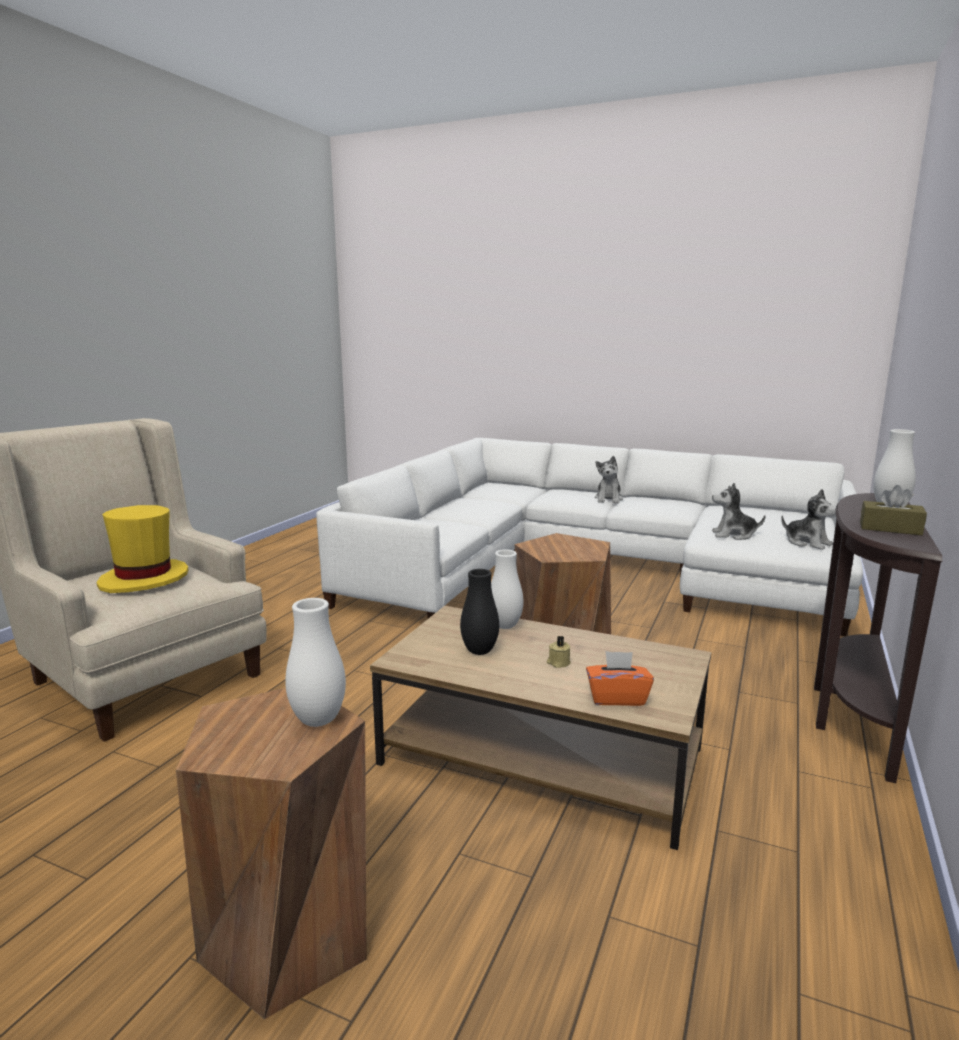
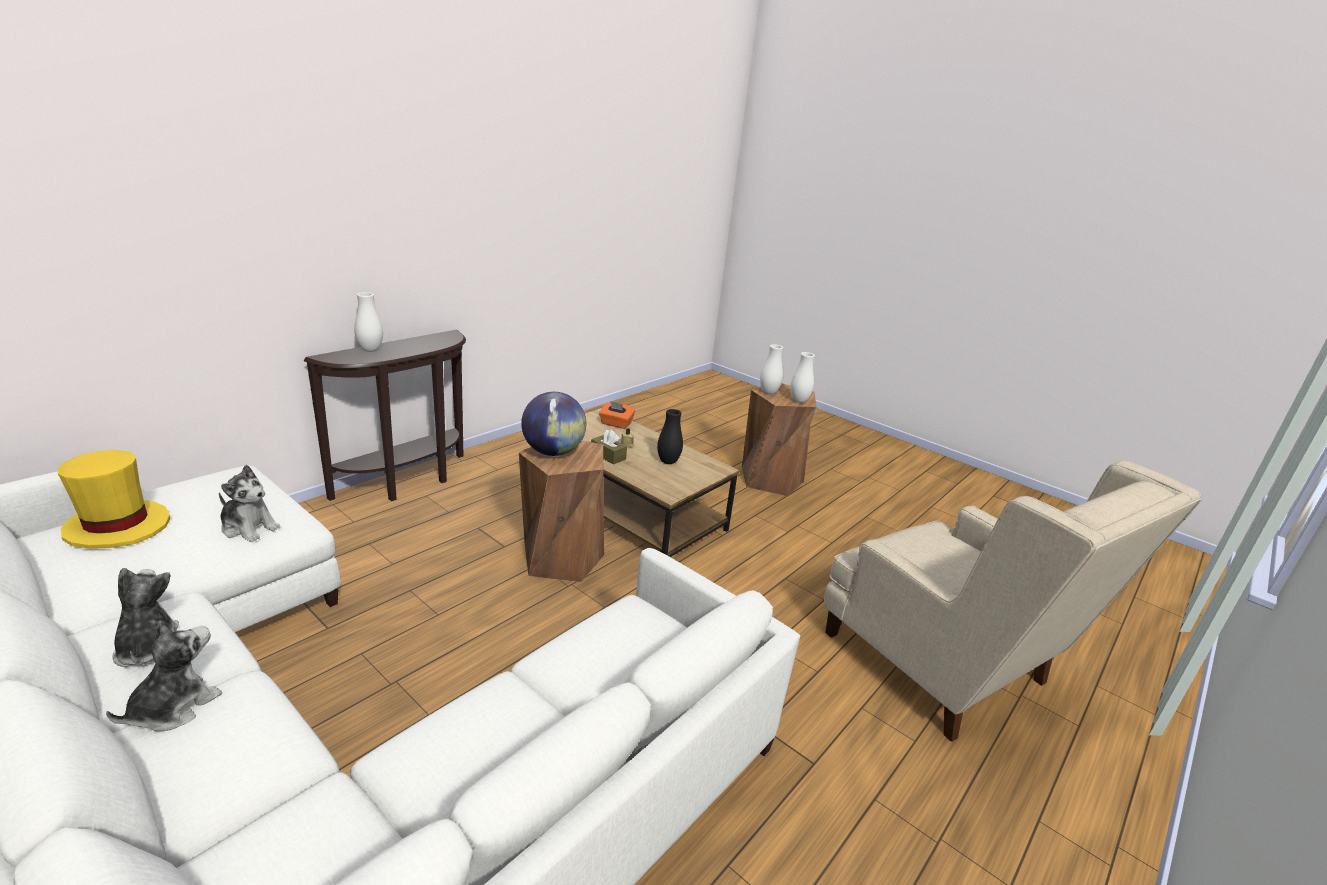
camera: 165 degrees left, 10 degrees up
(144, 579) = (943, 555): yellow hat -> yellow hat (117, 526)
(505, 626) = (638, 475): white vase -> white vase (798, 401)
(579, 546) = (553, 452): none -> globe
(807, 543) = (213, 493): plush toy -> plush toy (149, 648)
(890, 528) = (429, 341): brown tissue box -> brown tissue box (608, 455)

